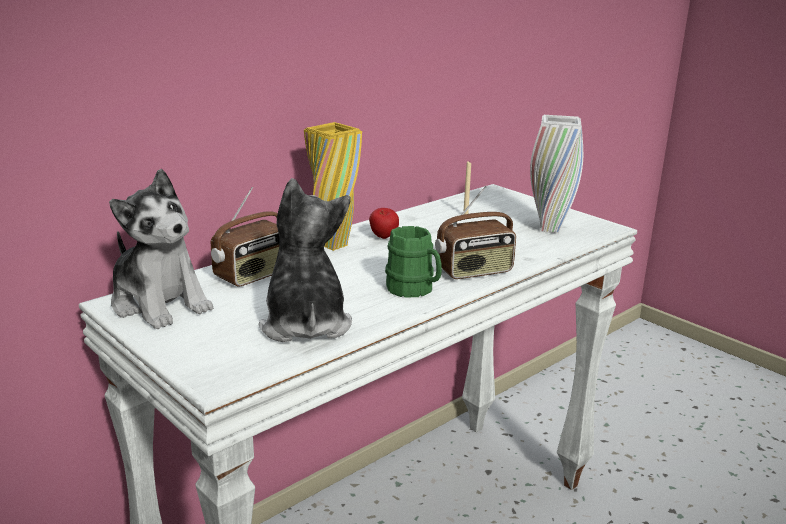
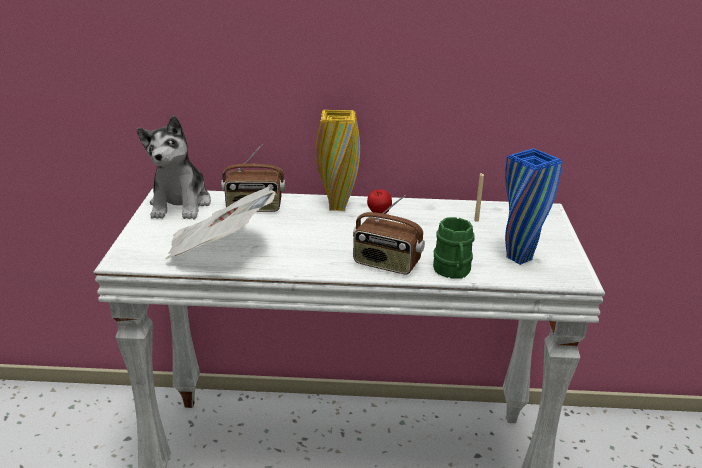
camera: 45 degrees right, 5 degrees up
(305, 324) = (219, 249): plush toy -> newspaper
(414, 290) = (320, 258): green mug -> green mug (453, 272)
(549, 229) = (519, 258): white vase -> blue vase

